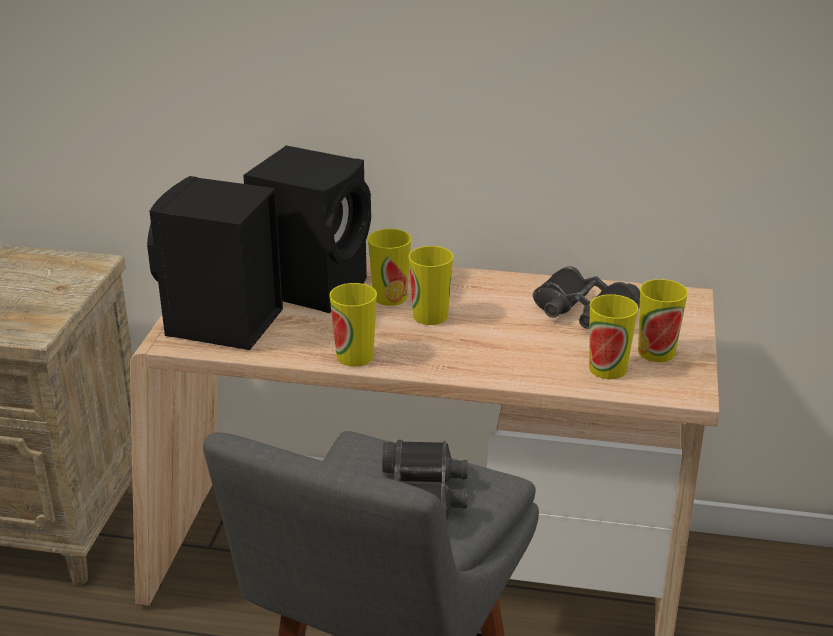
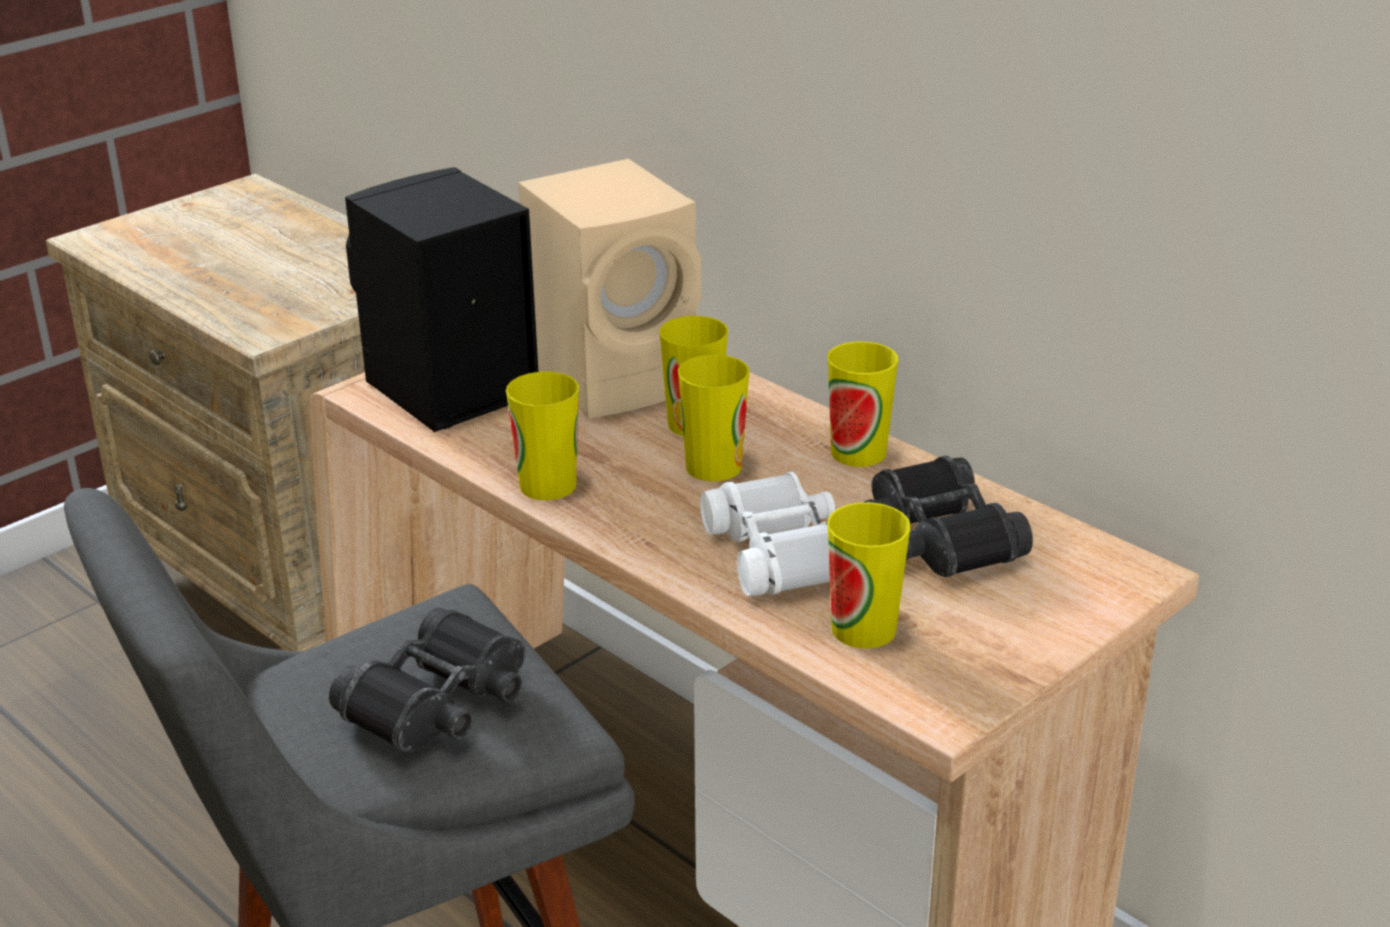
camera: 35 degrees right, 0 degrees up
(314, 285) = (618, 377): black speaker -> beige speaker
(522, 347) = (782, 552): none -> white binoculars
(656, 352) = (971, 633): cup -> cup (858, 452)

